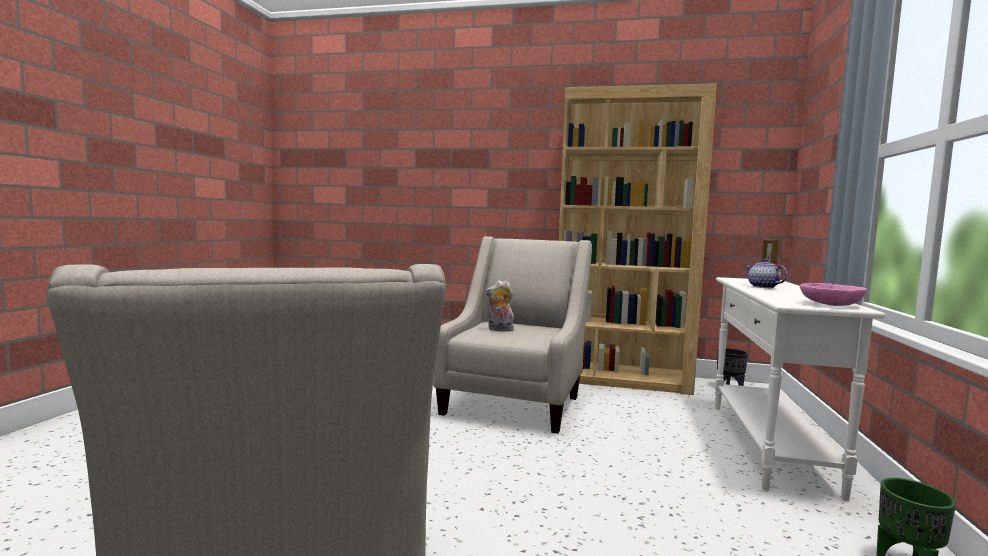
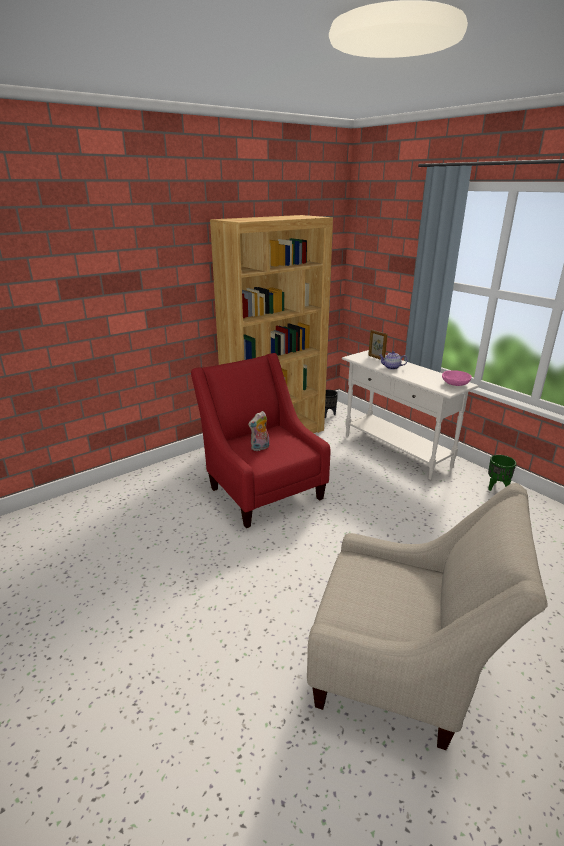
camera: 50 degrees left, 20 degrees up
(515, 402) = (262, 489): beige armchair -> red armchair

